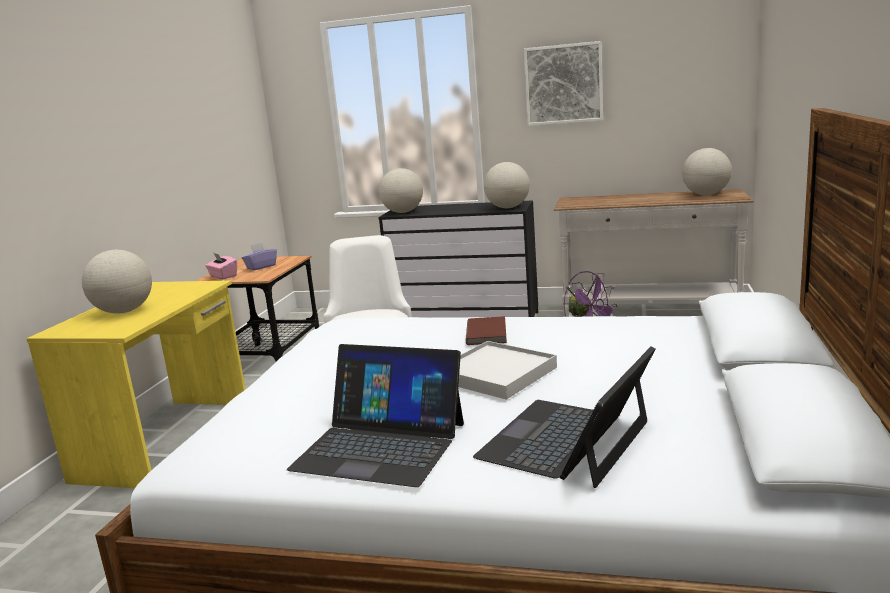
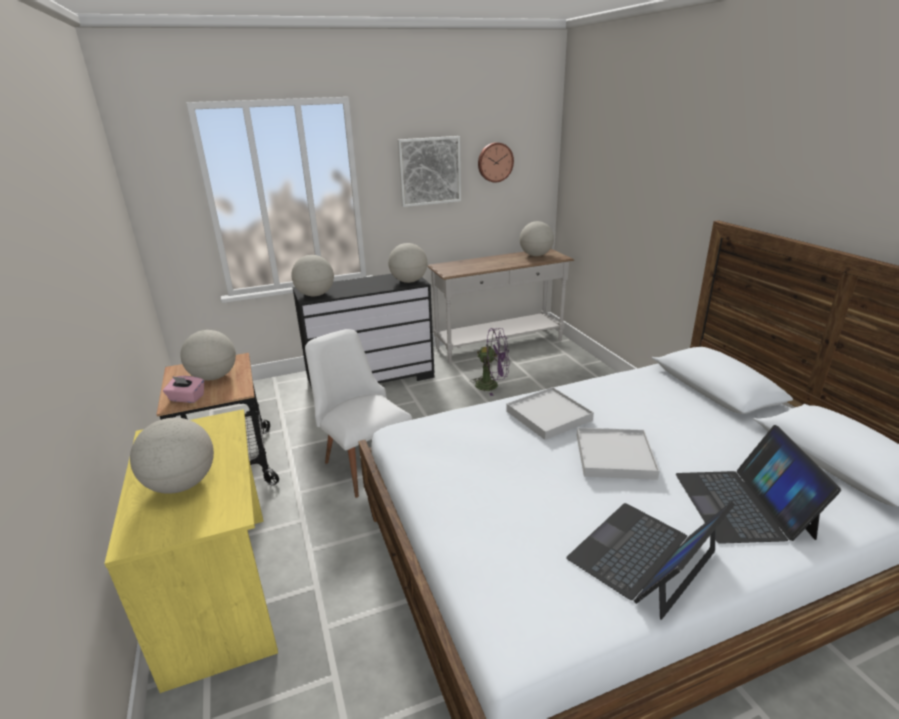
camera: 35 degrees left, 10 degrees up
(261, 267) = (214, 377): purple tissue box -> globe
(380, 445) = (643, 557): laptop -> laptop turned 150 degrees clockwise
(488, 333) = (548, 415): brown book -> white tray
(653, 72) = (495, 162): none -> wall clock

